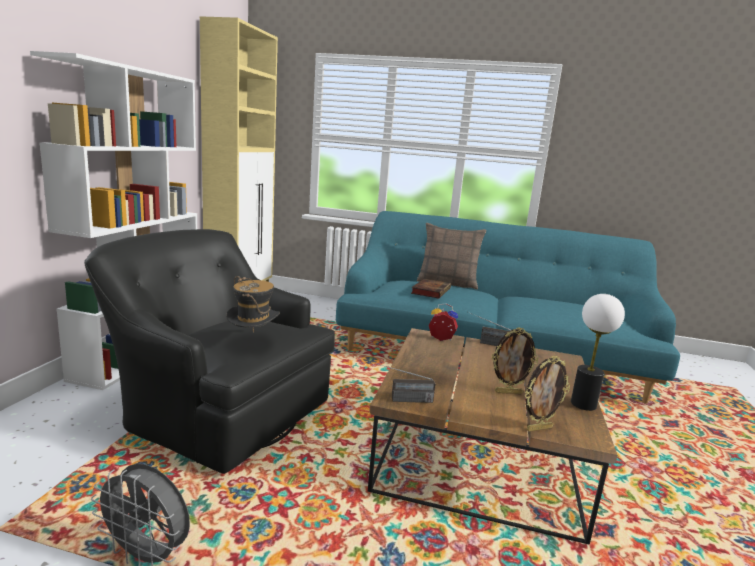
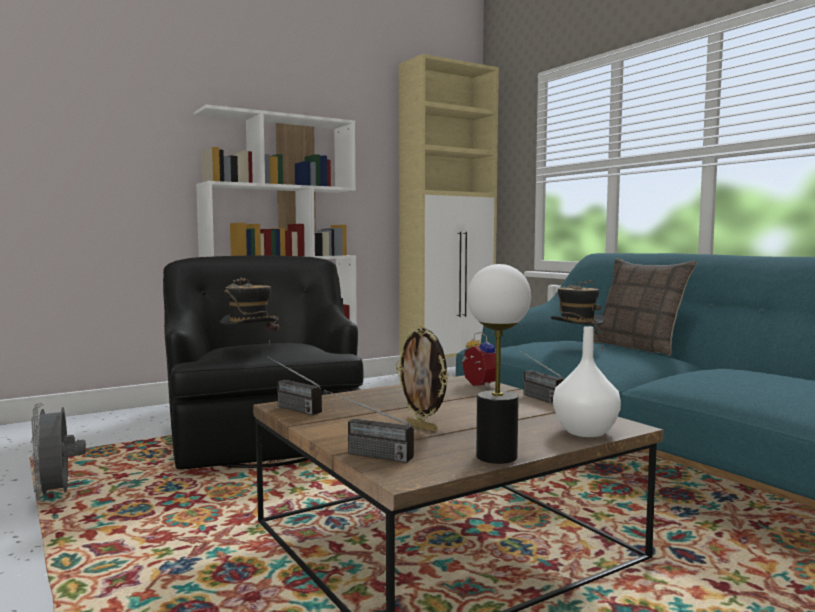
camera: 45 degrees right, 10 degrees down
(430, 291) = (576, 348): book -> hat
(538, 428) = (363, 454): picture frame -> radio
(567, 369) = (584, 432): none -> white vase

